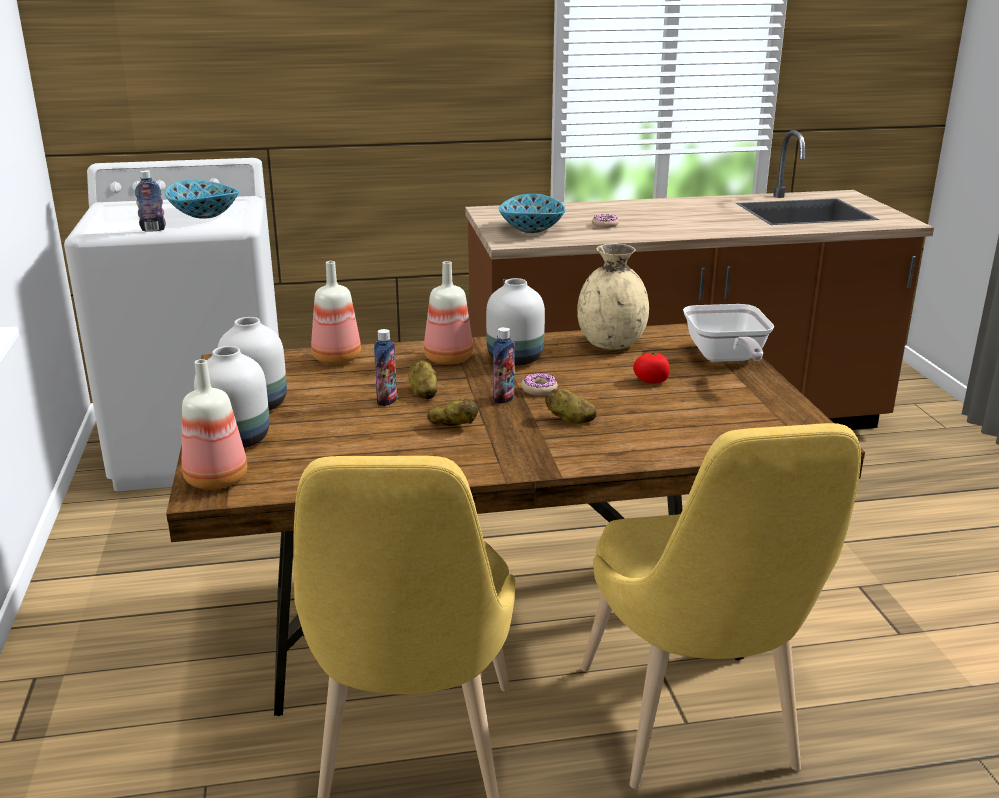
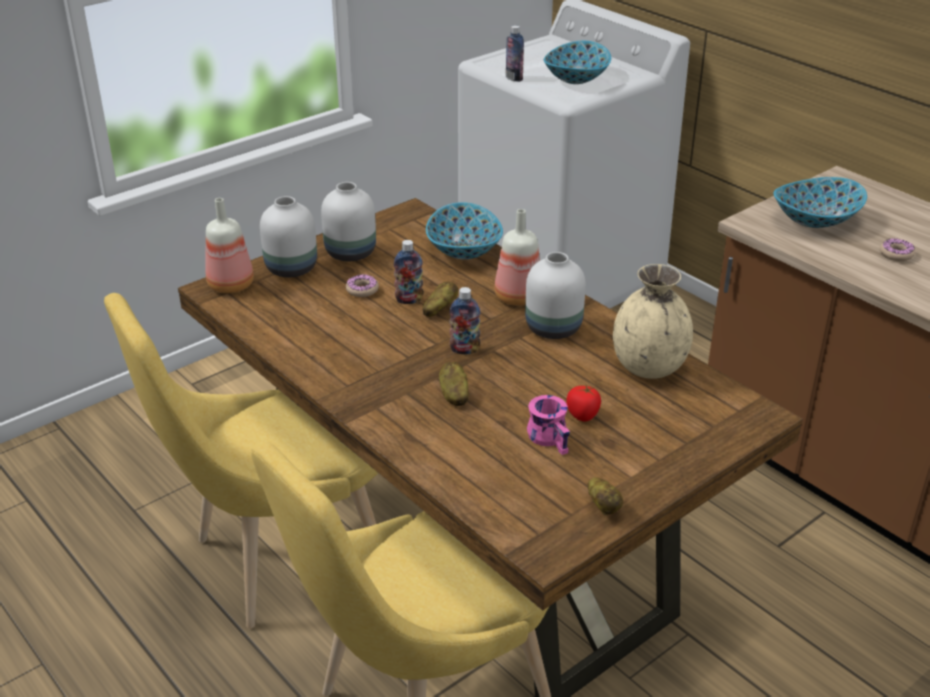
camera: 60 degrees right, 10 degrees up
(337, 359) = (463, 251): bottle -> bowl
(453, 426) = (390, 344): potato -> potato (603, 506)
(539, 389) = (500, 361): donut -> donut (362, 290)
(671, 399) = (552, 437): none -> pink mug
(726, 359) = (690, 446): frying pan -> none

